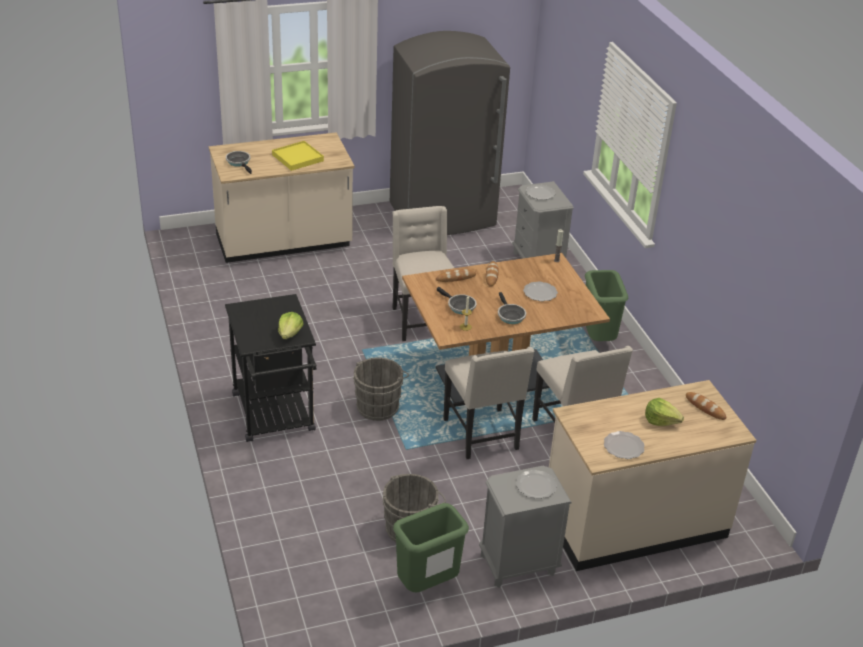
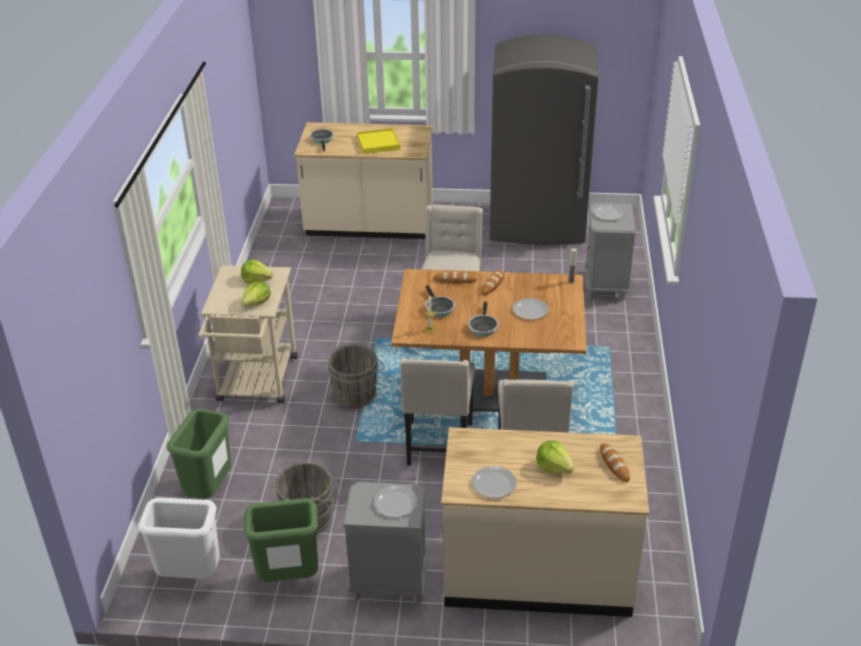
camera: 25 degrees right, 0 degrees up
(272, 311) = (257, 279): none -> lettuce
(275, 418) = (256, 384): black cart -> beige cart
(334, 610) = (189, 577): none -> white trash can
(598, 339) = (621, 375): green trash can -> green trash can (210, 491)

